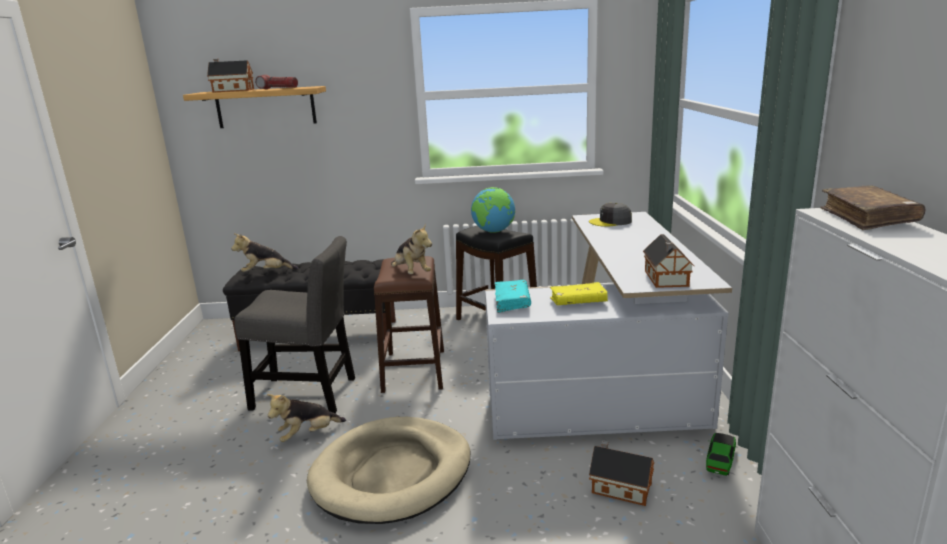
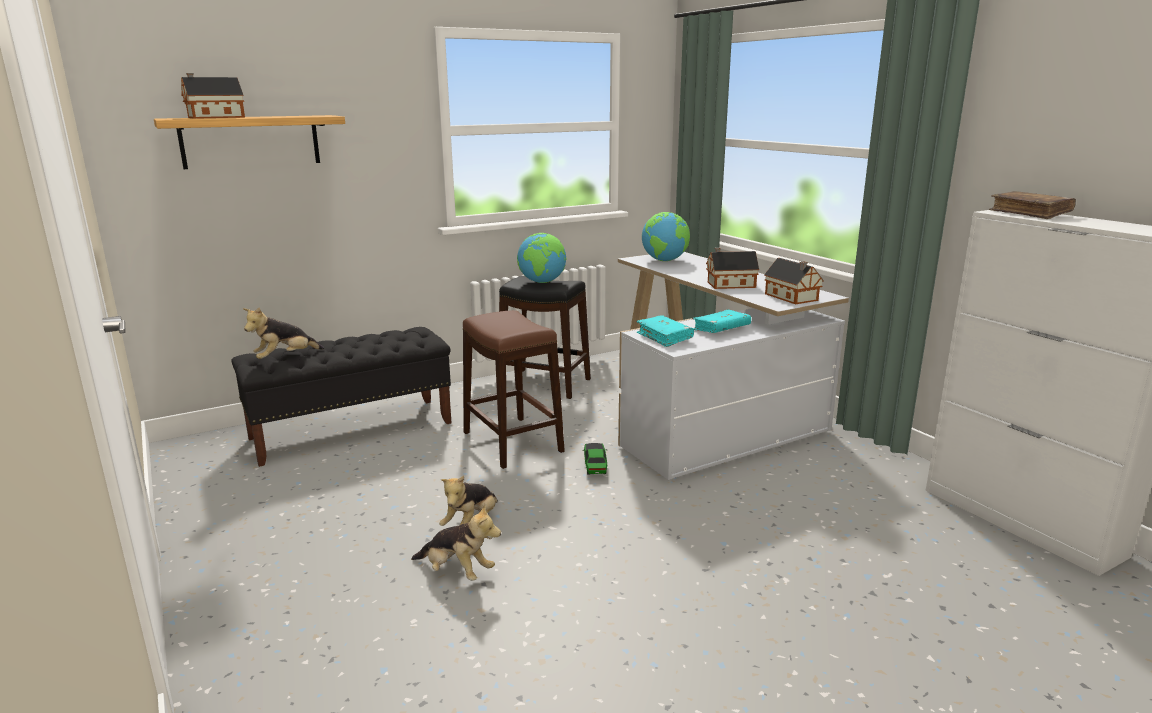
camera: 30 degrees left, 0 degrees up
(277, 88) = (282, 116): flashlight -> none
(309, 394) = (420, 488): grey chair -> none
(392, 474) = (606, 531): beige dog bed -> none
(411, 273) = (523, 327): plush toy -> plush toy (457, 572)
(578, 302) = (721, 329): yellow book -> turquoise book
(610, 222) = (665, 260): grey cap -> globe
(619, 487) = (807, 488): toy house -> toy house (729, 284)
(720, 460) = (855, 452): toy car -> toy car (595, 465)

